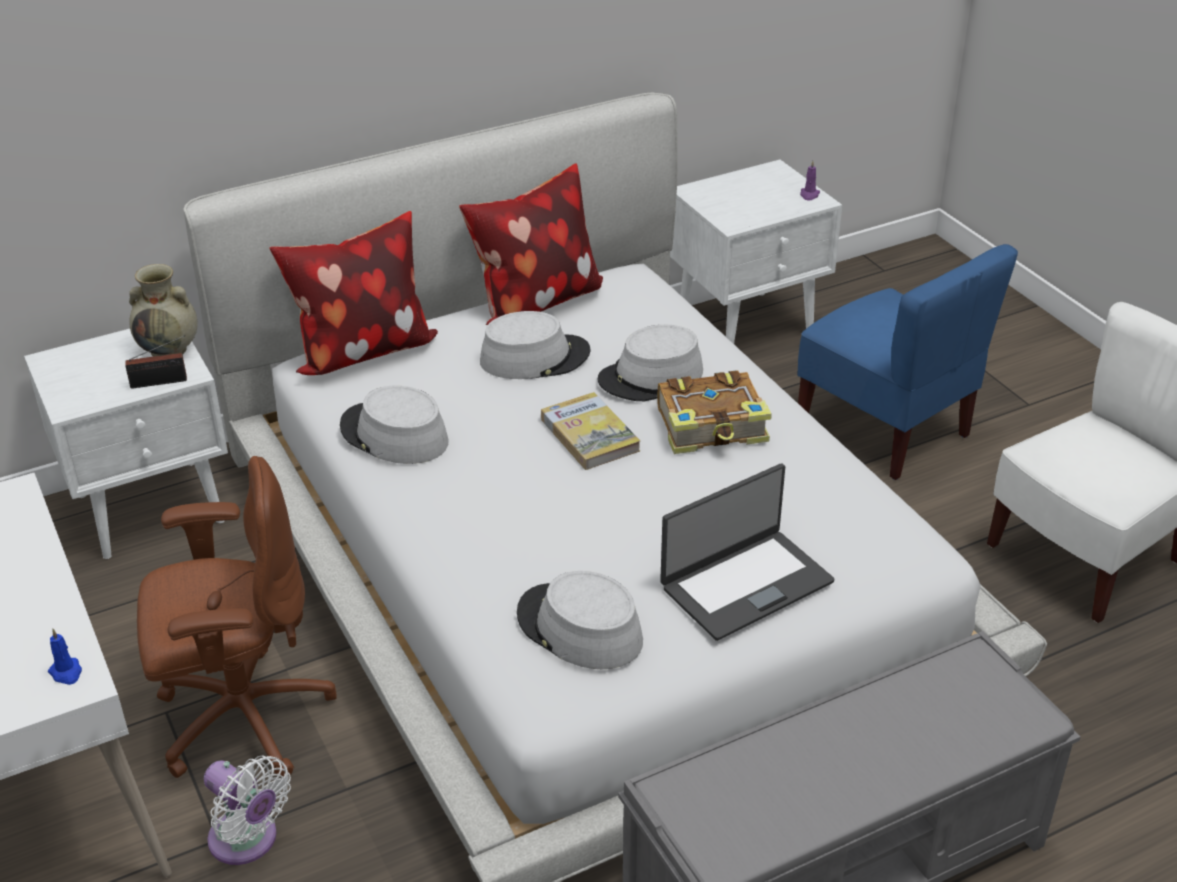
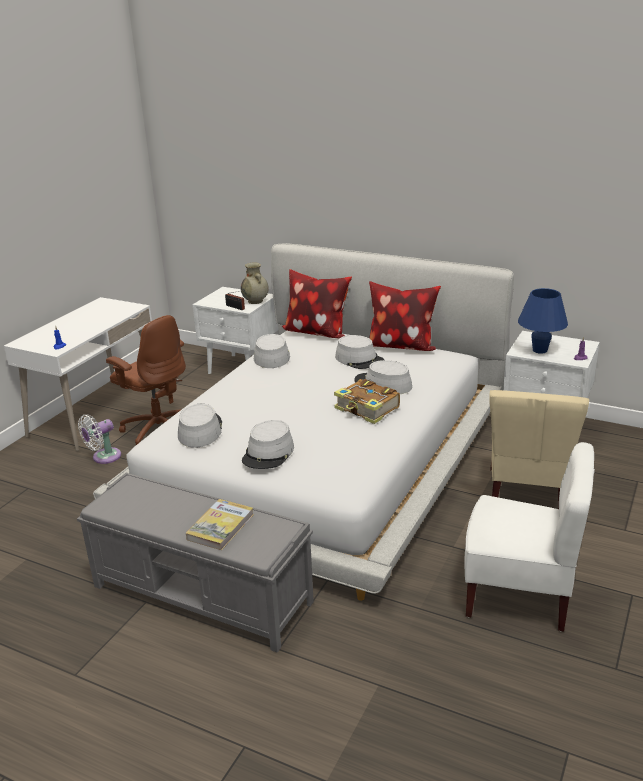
camera: 55 degrees right, 10 degrees down
(248, 841) = (104, 457): white fan -> white fan turned 45 degrees clockwise
(589, 435) = (323, 388): book -> book (220, 527)
(745, 583) = (268, 453): laptop -> grey hat
(749, 208) = (540, 350): none -> blue table lamp
(885, 430) = (527, 494): blue chair -> beige chair

